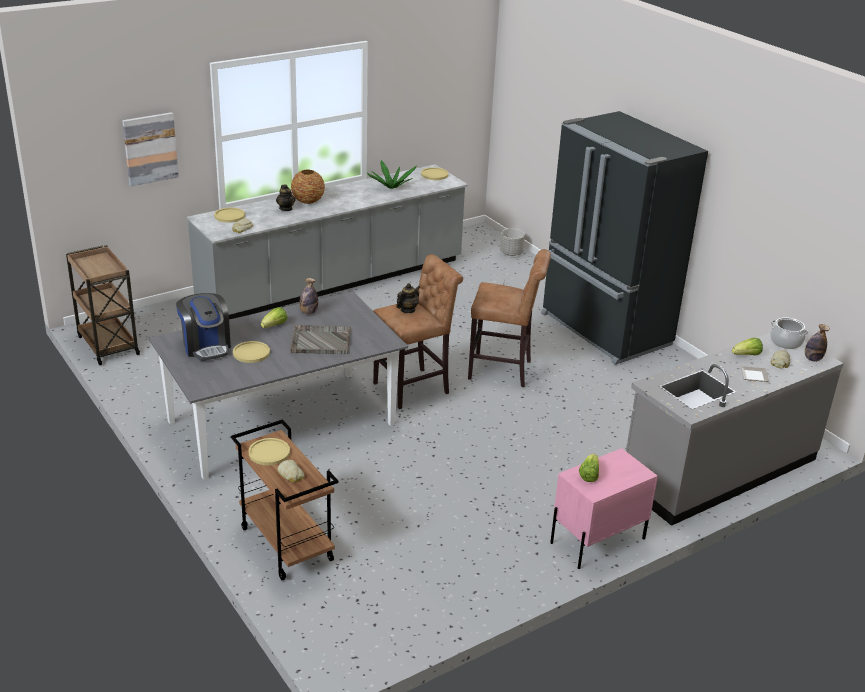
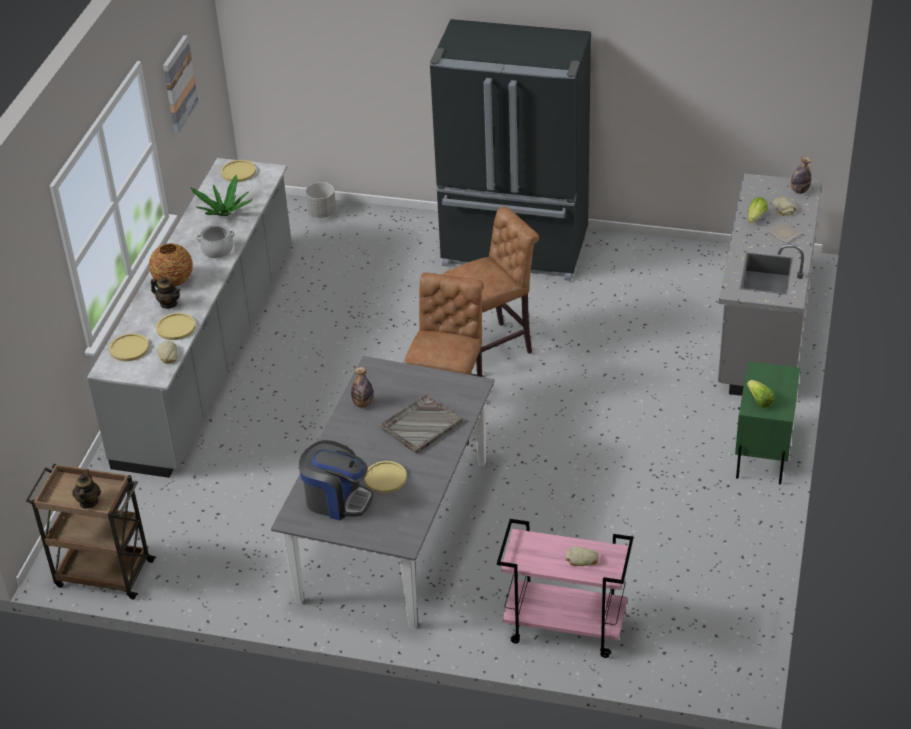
camera: 40 degrees left, 10 degrees up
(150, 148) = (34, 323): picture -> picture (178, 83)
(269, 452) = (537, 555): yellow plate -> yellow plate (176, 327)
(274, 326) = (358, 437): lettuce -> none
(285, 544) = (563, 628): brown cart -> pink cart
(407, 310) = (437, 343): teapot -> teapot (88, 502)
(597, 540) = (762, 452): pink nightstand -> green nightstand
(786, 342) = (763, 185): cooking pot -> cooking pot (217, 249)

